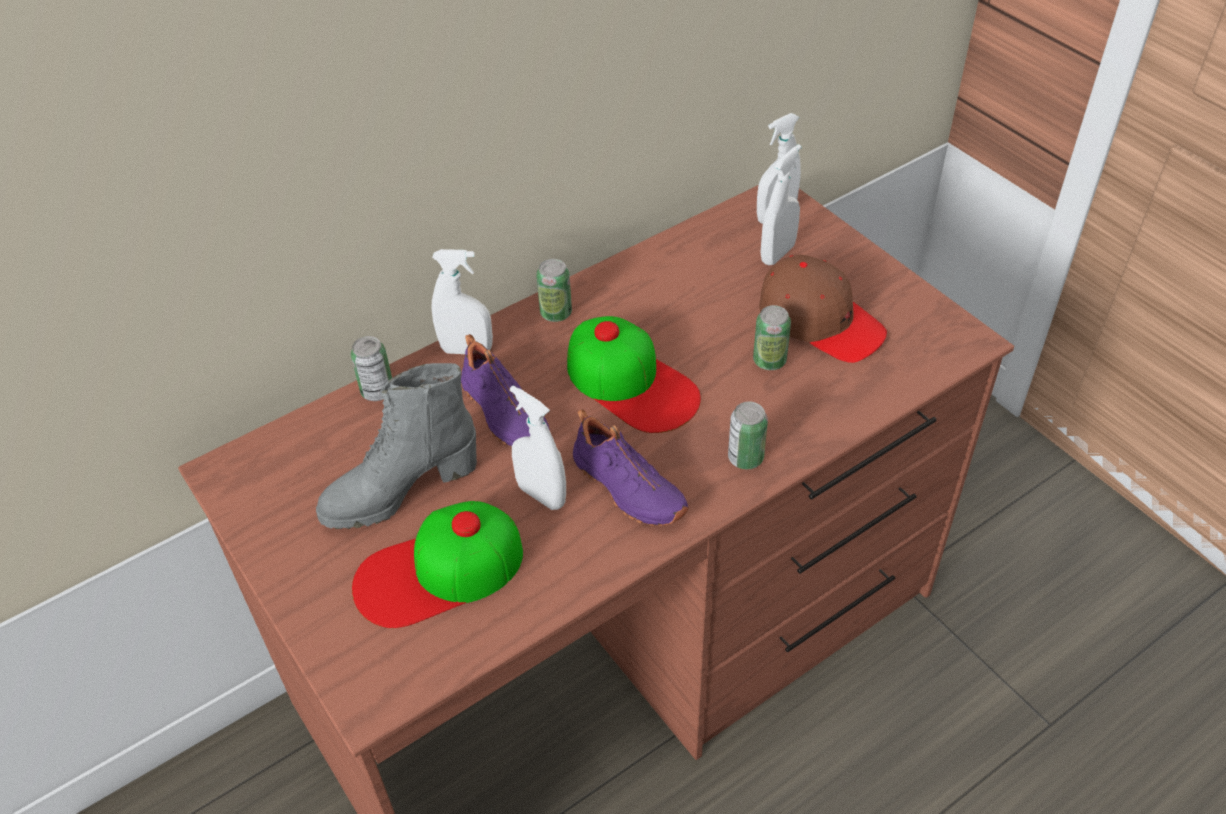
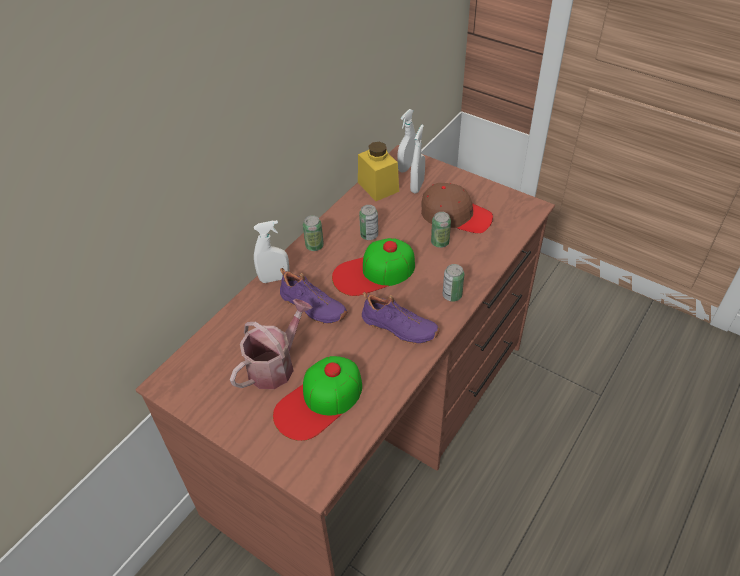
camera: 20 degrees left, 0 degrees up
(377, 391) = (234, 314): can -> can (369, 235)
(400, 490) = (275, 364): grey boot -> watering can
(541, 495) = (355, 345): white spray bottle -> none
(631, 382) = (374, 272): cap -> cap turned 135 degrees clockwise
(710, 239) = (378, 187): none -> yellow jar

